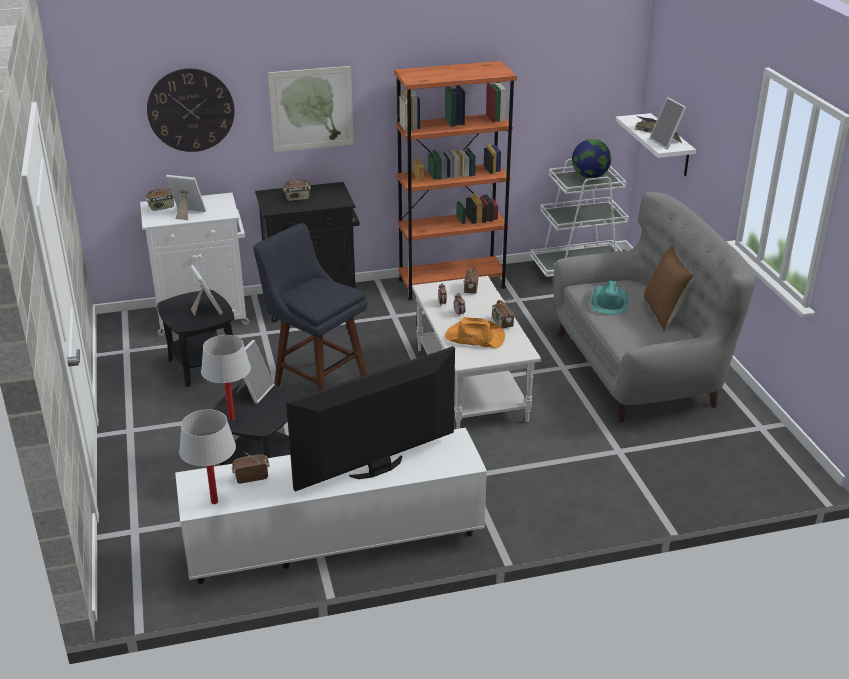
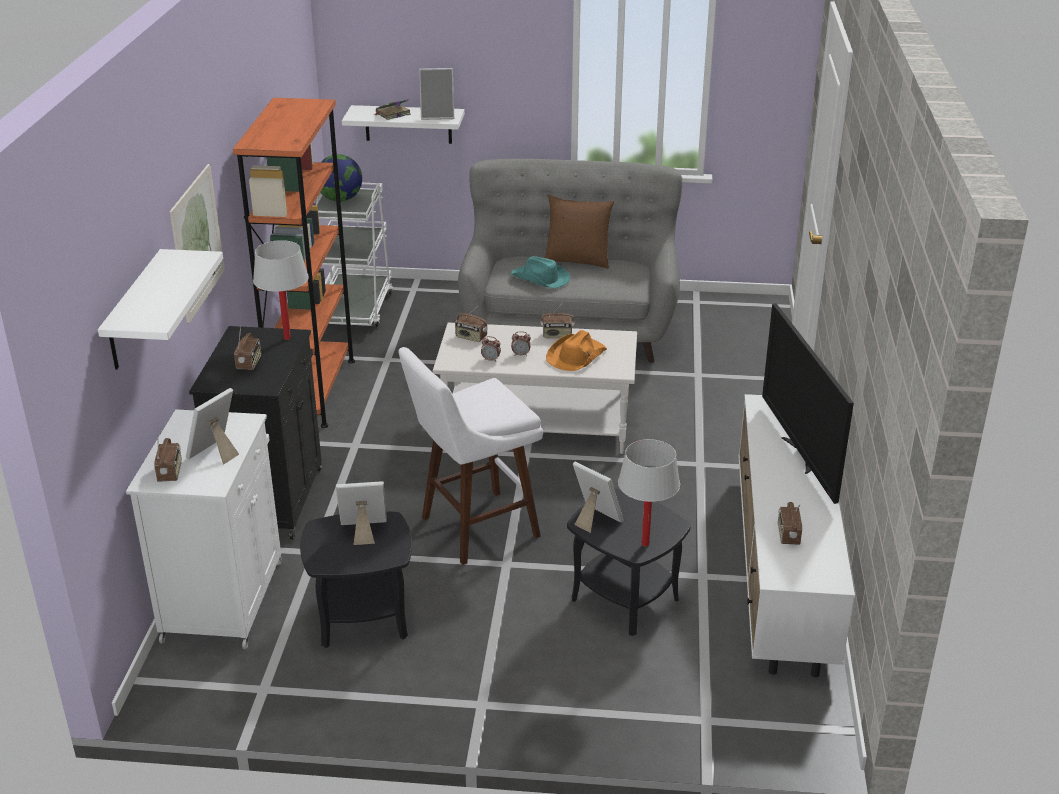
camera: 70 degrees left, 0 degrees up
(191, 110) = (134, 311): wall clock -> white shelf
(214, 502) = (826, 566): white table lamp -> white table lamp (287, 338)
(317, 385) = (473, 529): blue stool -> white stool

